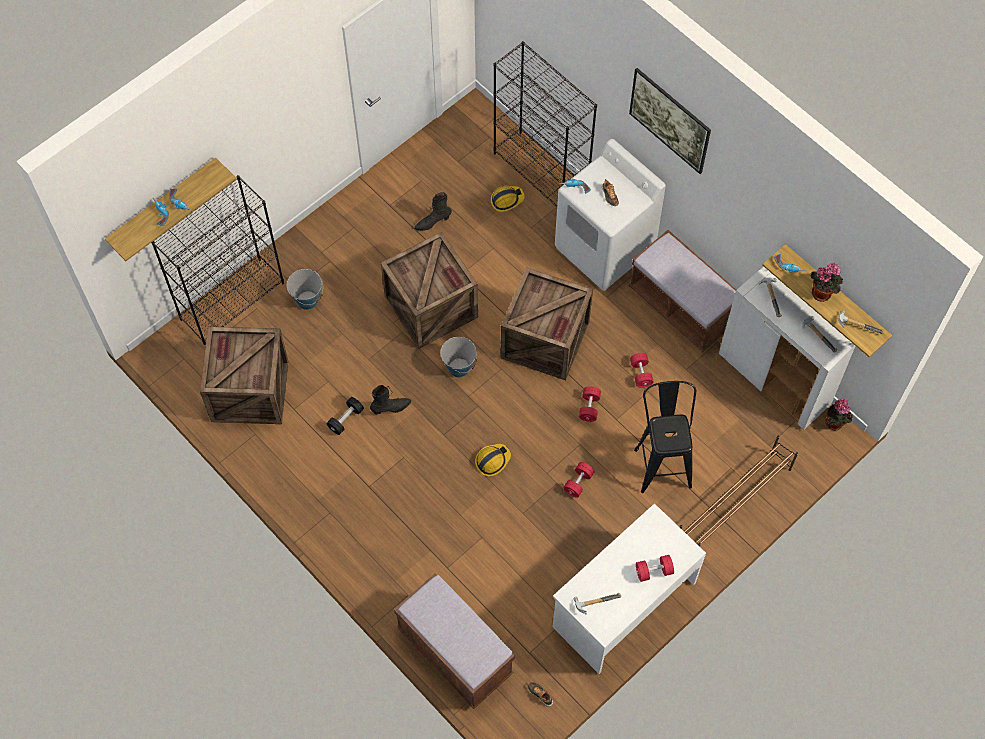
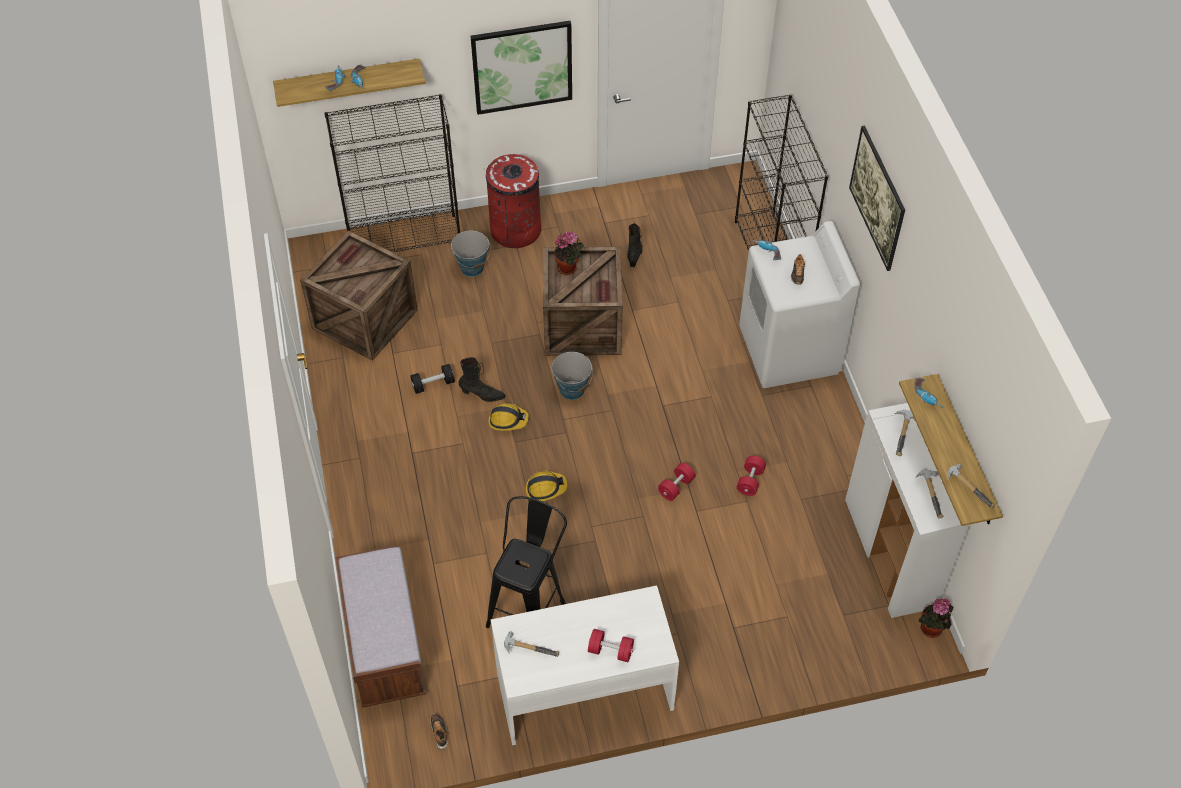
camera: 30 degrees right, 10 degrees down
(294, 119) = (522, 66): none -> picture
(320, 247) = (515, 230): none -> red trash can
(432, 222) = (635, 255): black boot -> black boot turned 90 degrees clockwise
(506, 200) = (720, 266): hard hat -> hard hat (507, 420)
(545, 341) = (673, 406): crate -> none
(578, 483) = (617, 551): red dumbbell -> none
(662, 461) = (717, 574): black stool -> black stool (530, 607)
(681, 307) = (834, 439): brown bench -> none
(733, 505) = (765, 654): brown shoe rack -> none
(823, 292) = (949, 438): potted plant -> potted plant (568, 268)

